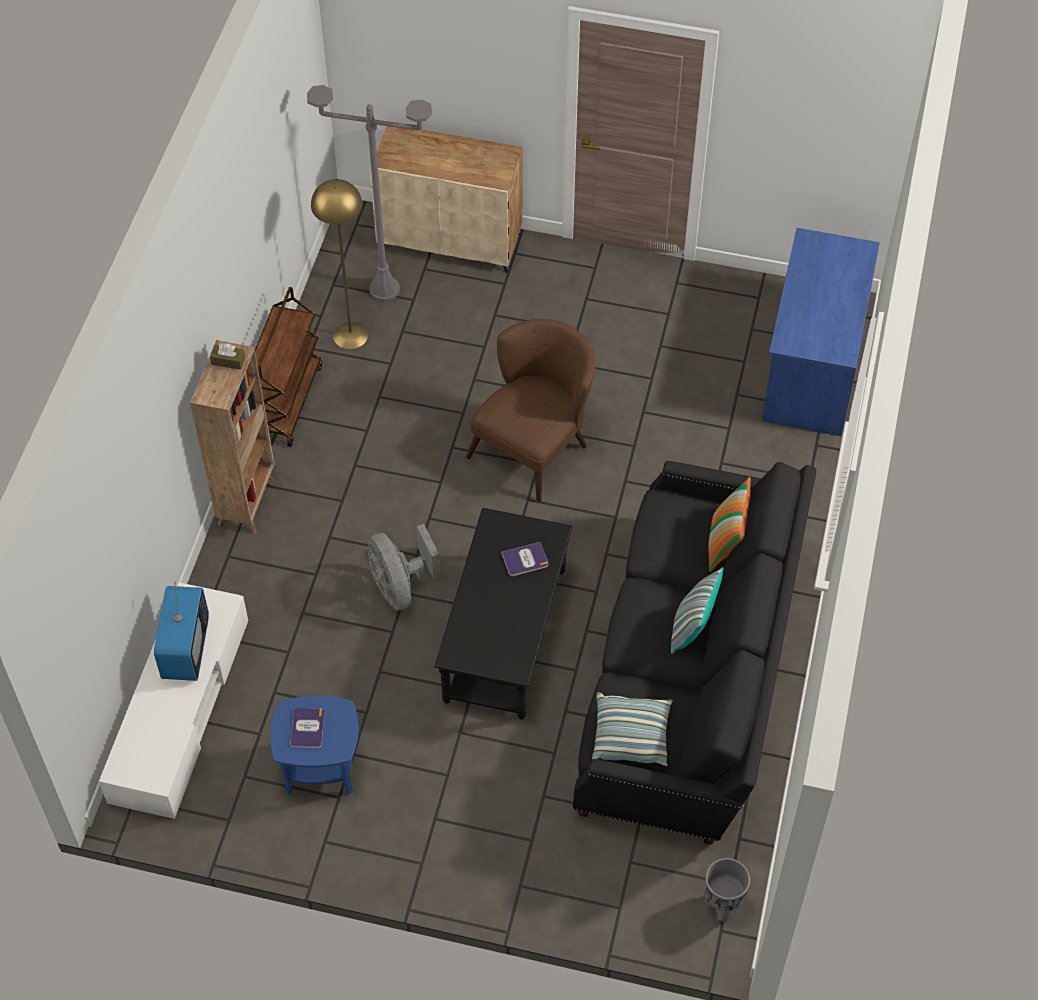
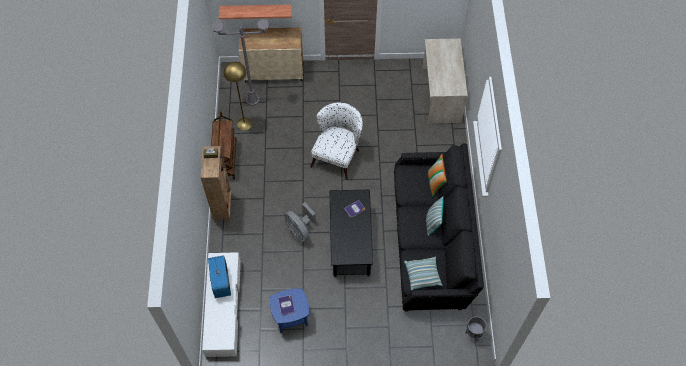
camera: 15 degrees left, 5 degrees up
(427, 87) = (256, 10): none -> shelf
(535, 444) = (337, 154): brown armchair -> white armchair
(812, 365) = (440, 94): blue desk -> beige desk

